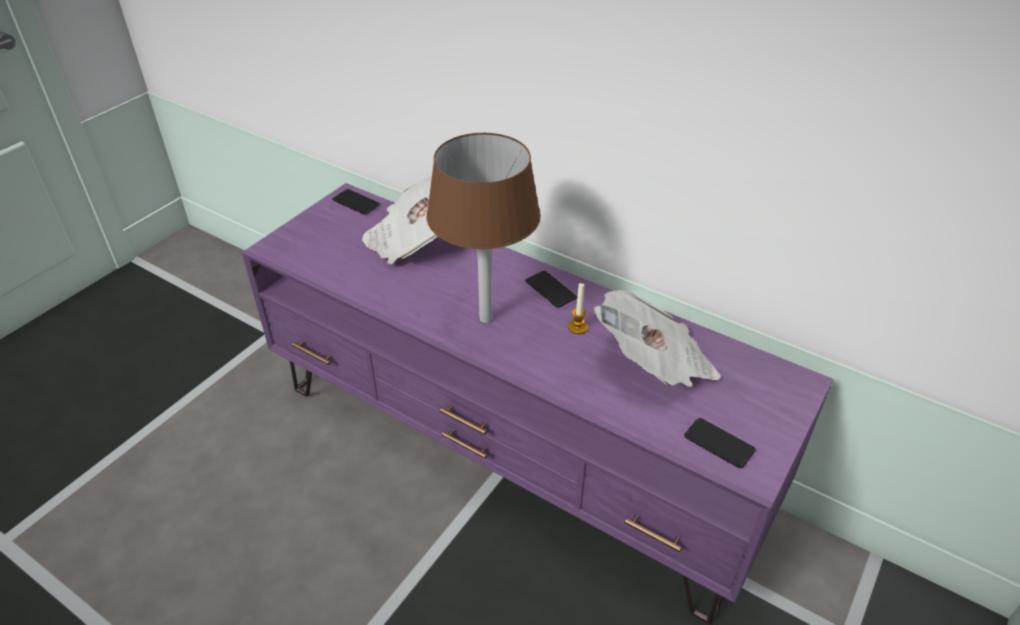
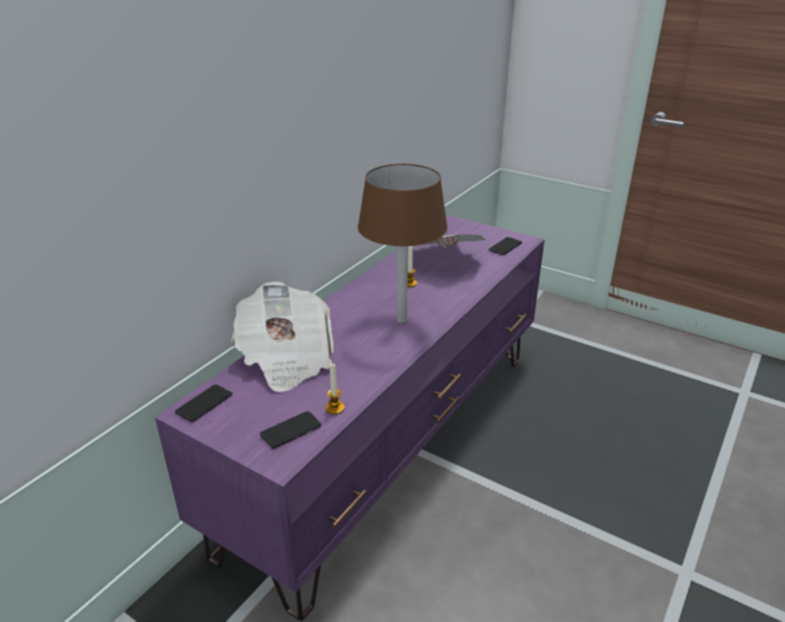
camera: 90 degrees left, 10 degrees down
(331, 274) = (335, 408): none -> candle
(550, 290) = (366, 293): phone -> phone (291, 430)

